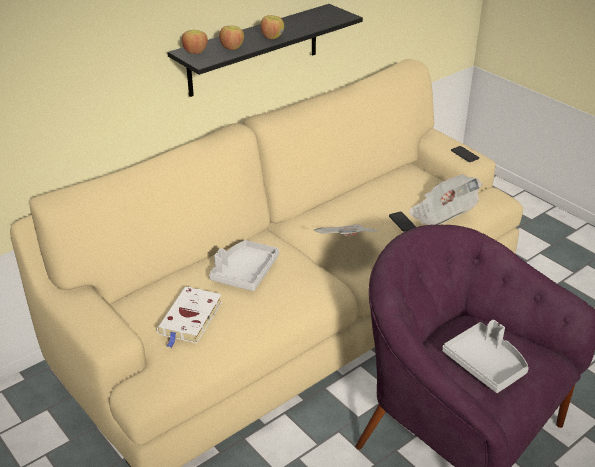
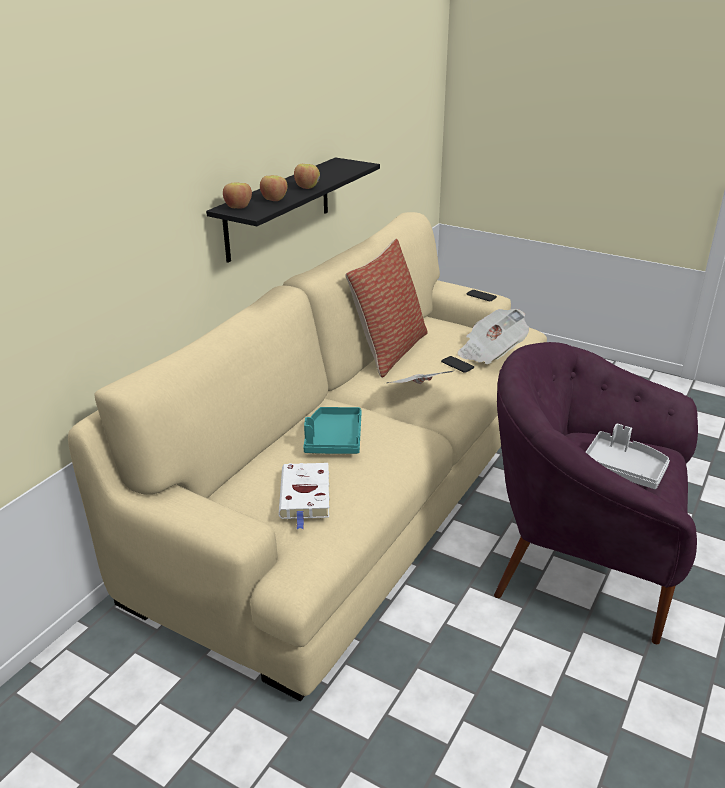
camera: 20 degrees left, 5 degrees down
(245, 272) = (333, 439): grey tray -> turquoise tray
(348, 194) = (389, 351): none -> pillow

